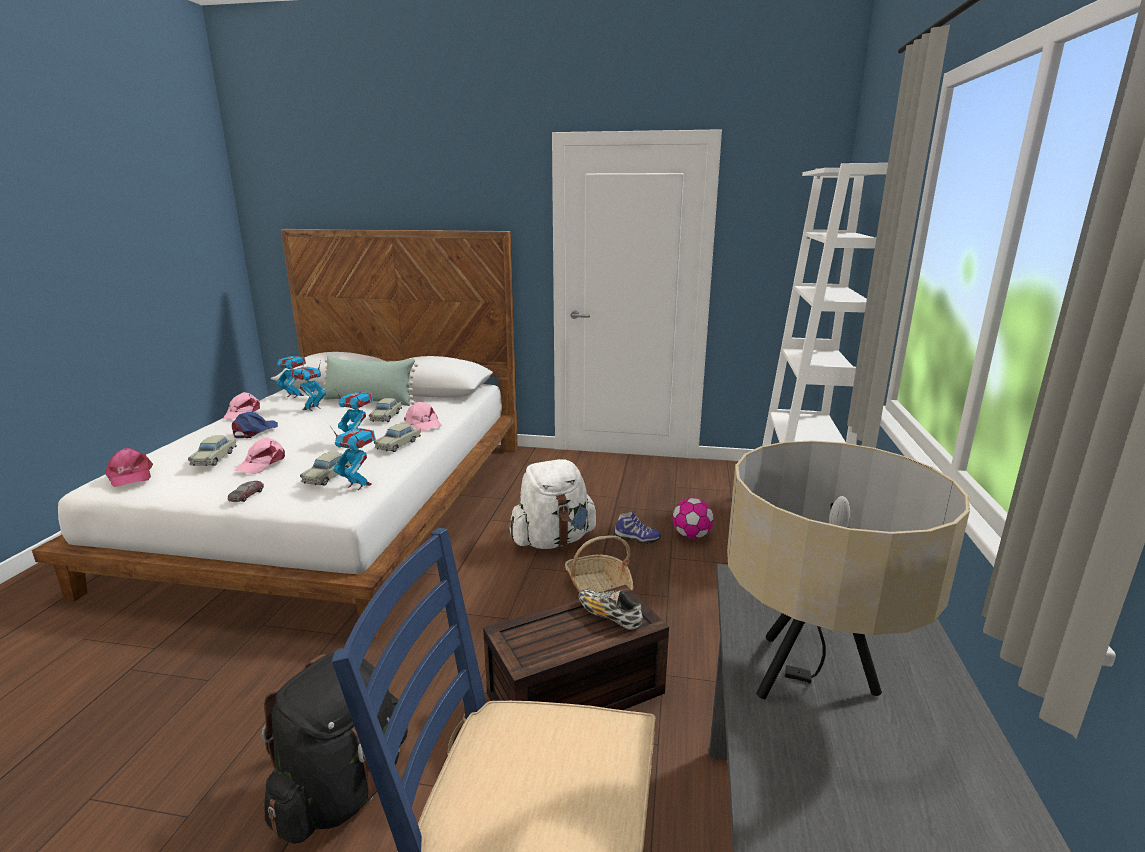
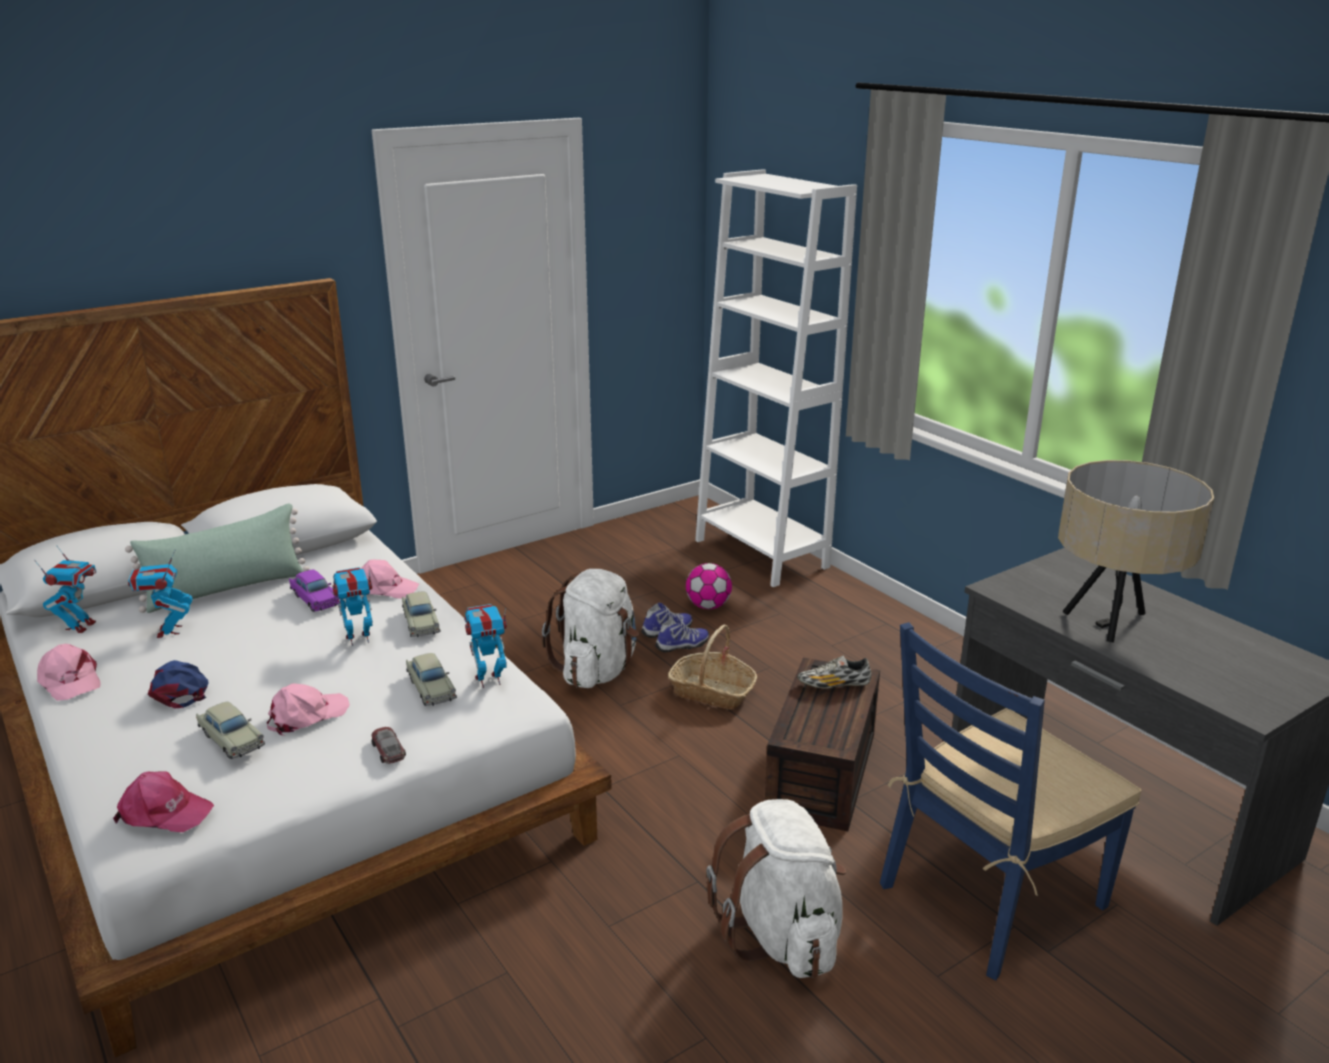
camera: 45 degrees left, 5 degrees up
(262, 463) = (306, 716): pink cap -> pink cap turned 105 degrees counterclockwise
(295, 395) = (80, 626): toy robot -> toy robot turned 120 degrees clockwise
(343, 790) = (781, 935): black backpack -> white backpack
(386, 416) = (315, 599): beige toy car -> purple toy car
(630, 552) = (682, 646): none -> shoe

